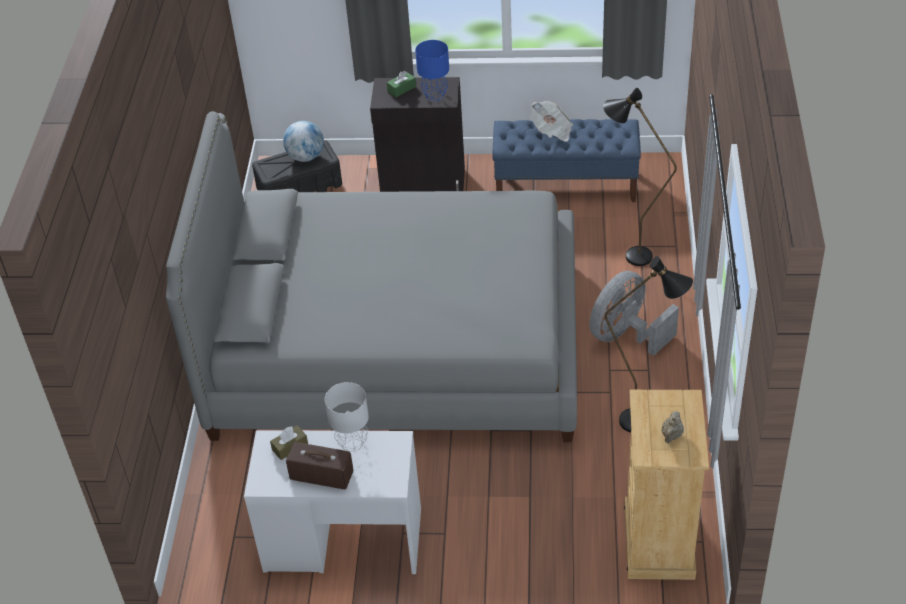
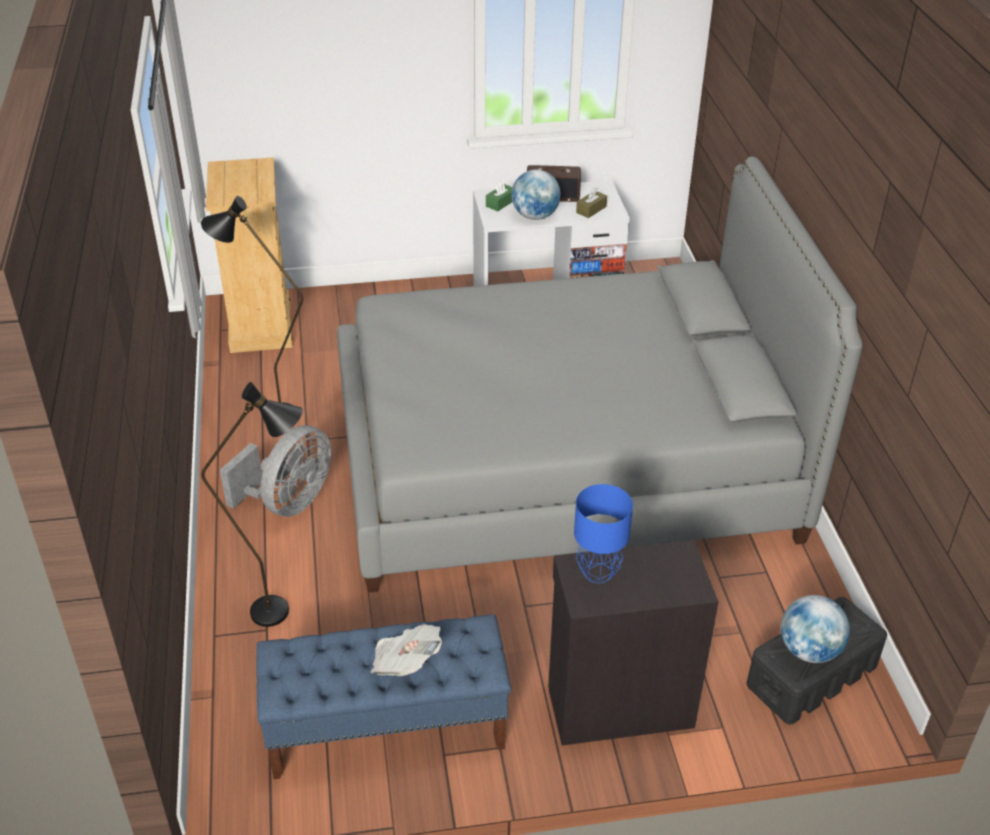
camera: 165 degrees right, 5 degrees down
(353, 443) = (535, 216): grey table lamp -> globe
(401, 89) = (660, 582): green tissue box -> green tissue box (500, 203)
(671, 435) = (238, 176): beige teapot -> none

